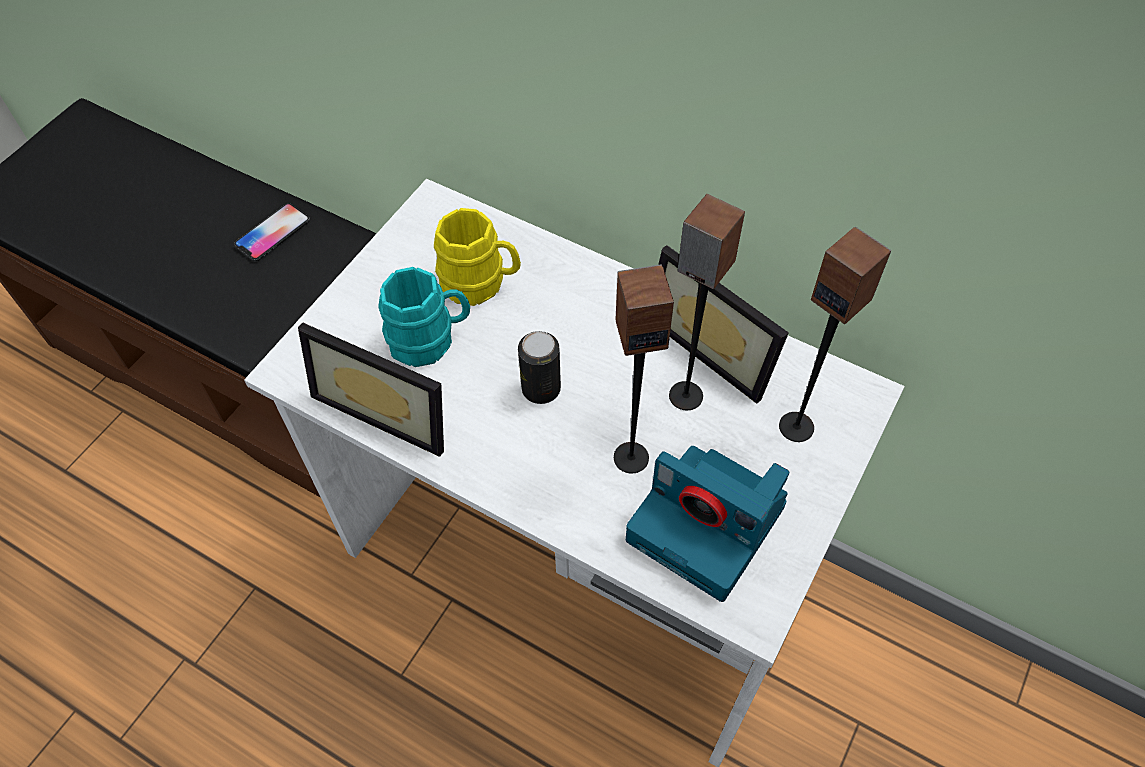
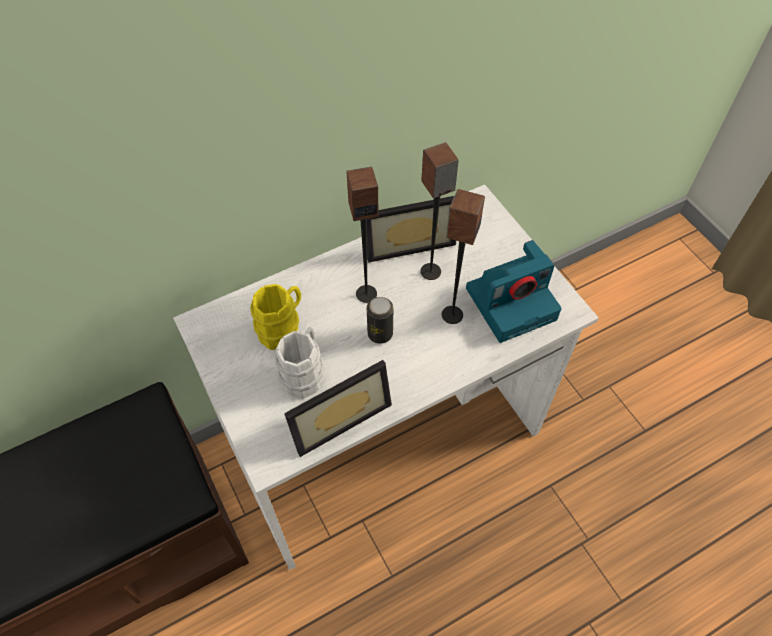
camera: 60 degrees left, 0 degrees up
(273, 233) = (81, 455): phone -> none
(430, 340) = (304, 372): turquoise mug -> white mug
(797, 426) = (480, 237): speaker -> speaker (366, 293)

